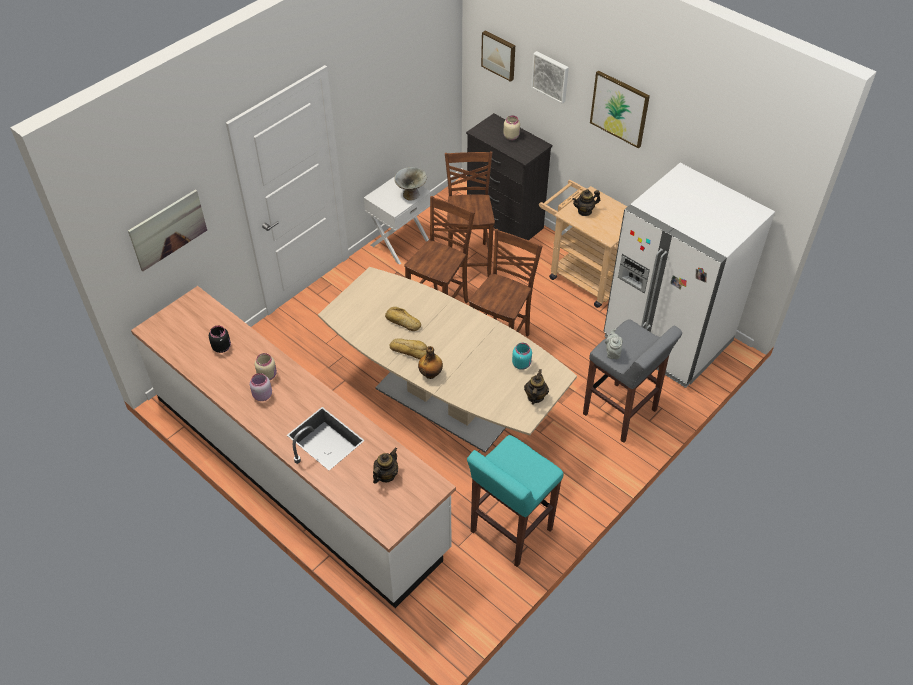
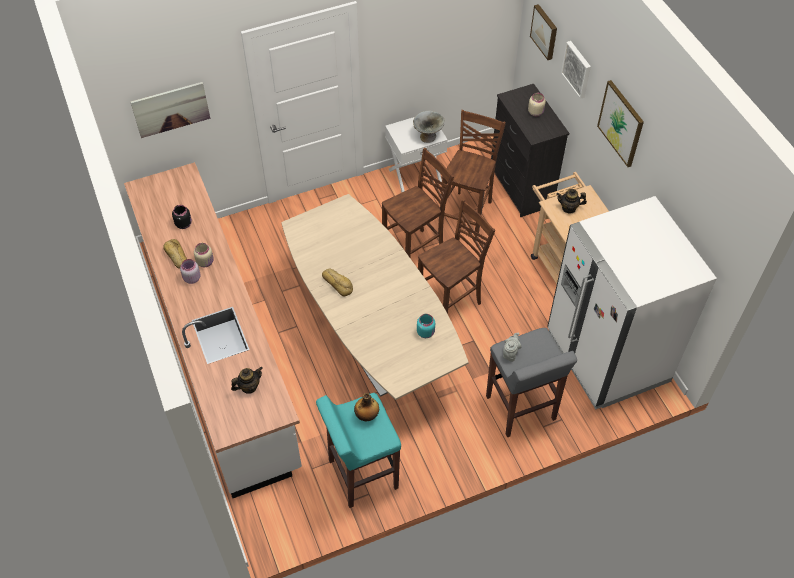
camera: 25 degrees right, 5 degrees up
(402, 322) = (346, 255): bread -> bread (176, 256)
(431, 374) = (343, 311): bottle -> bottle (367, 416)
(535, 397) = (419, 367): teapot -> none

